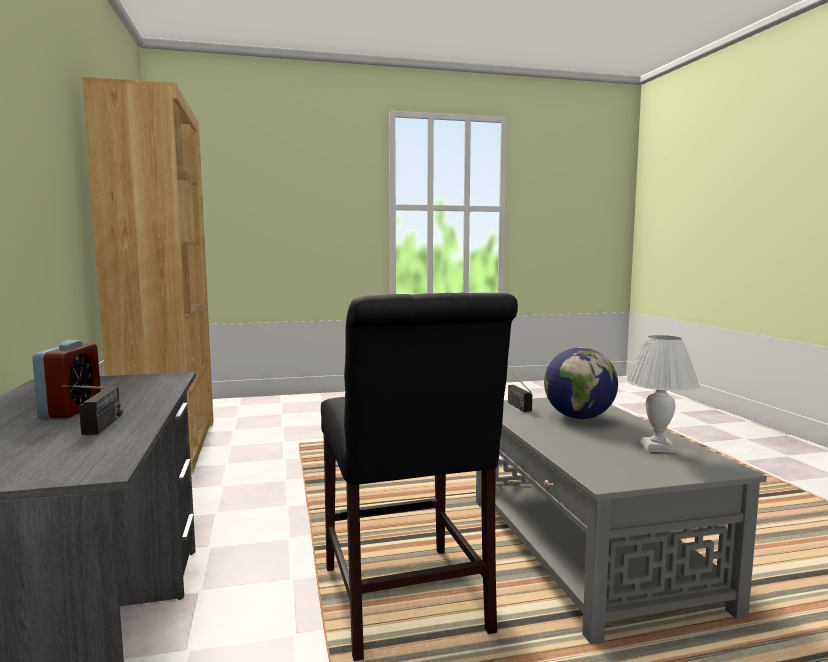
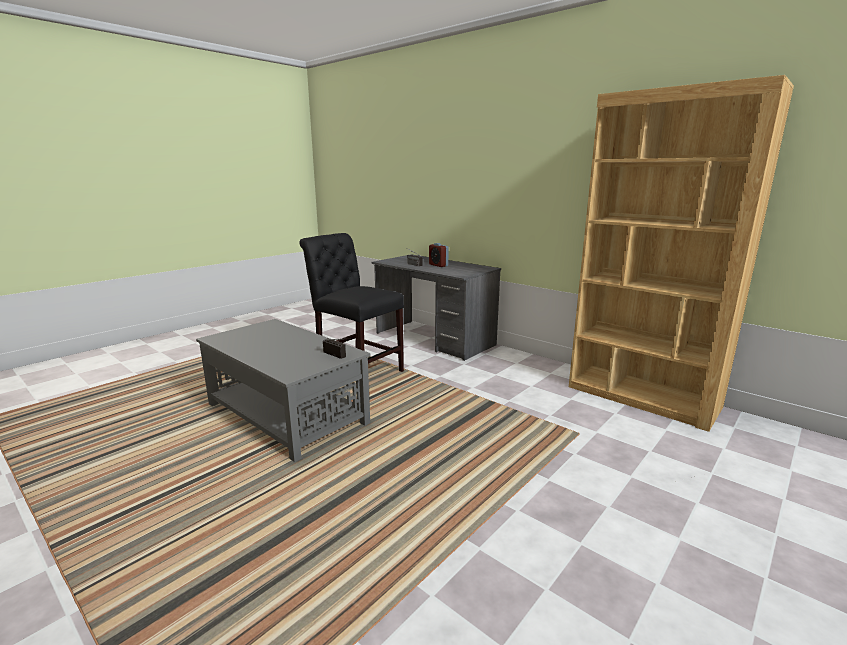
camera: 145 degrees right, 10 degrees up
(579, 417) = (289, 354): globe -> none
(657, 447) = (243, 342): white table lamp -> none

